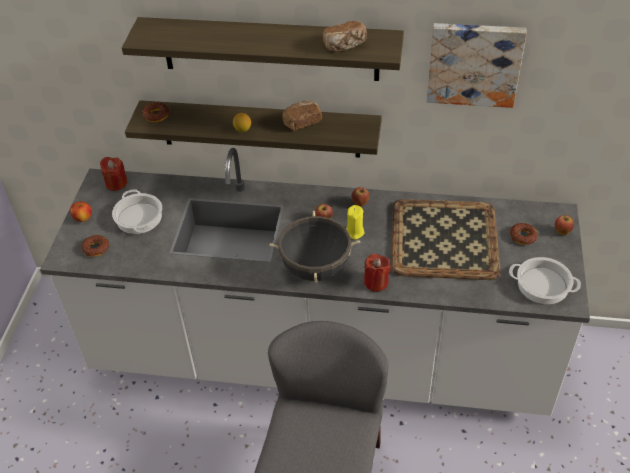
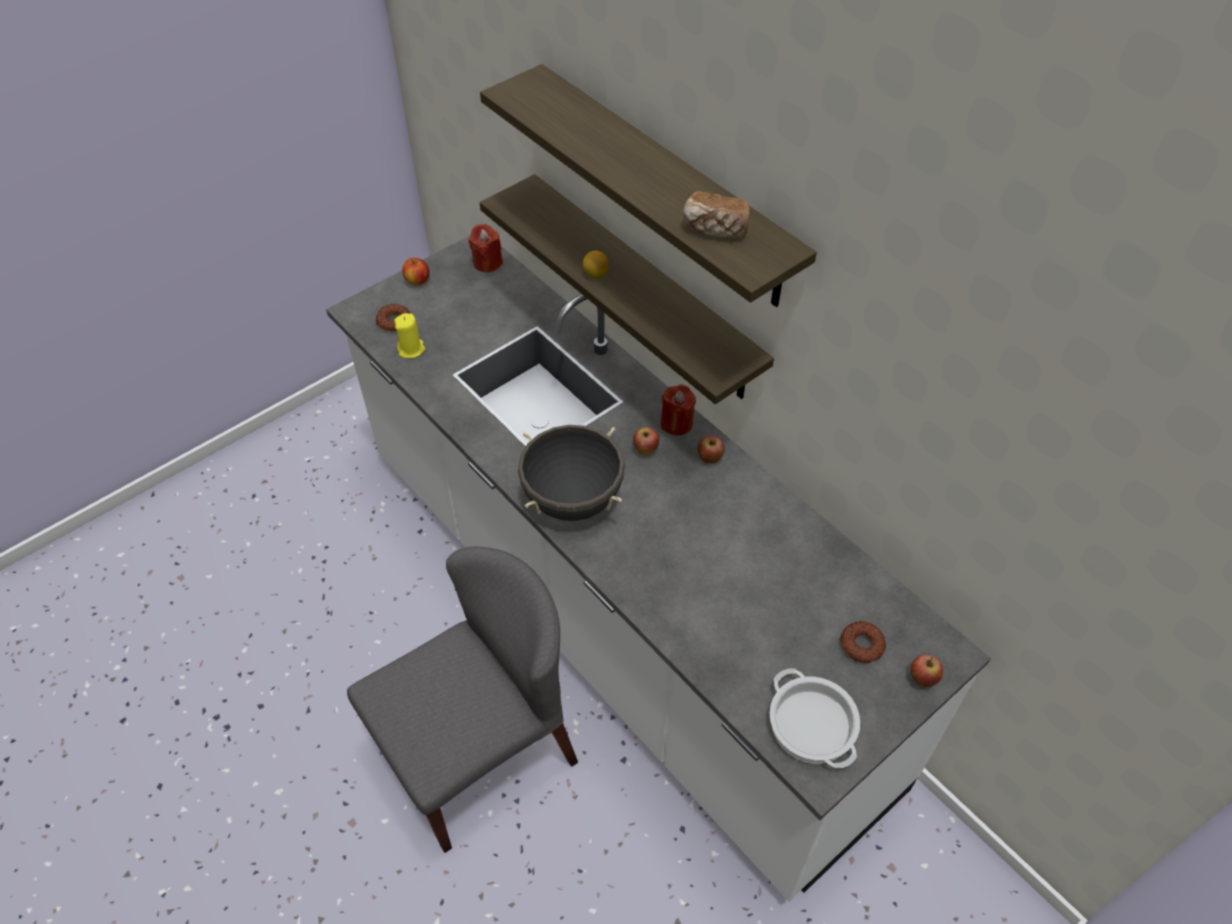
camera: 40 degrees right, 5 degrees up
(139, 218) = (467, 316): cooking pot -> none
(156, 115) = (530, 202): donut -> none
(302, 122) = (670, 307): bread -> none
(354, 232) = (663, 488): yellow candle -> yellow candle (411, 349)
(376, 282) = (618, 565): red candle -> red candle (676, 423)
(445, 238) = (759, 574): tray -> none
(474, 63) = (897, 356): picture -> none

